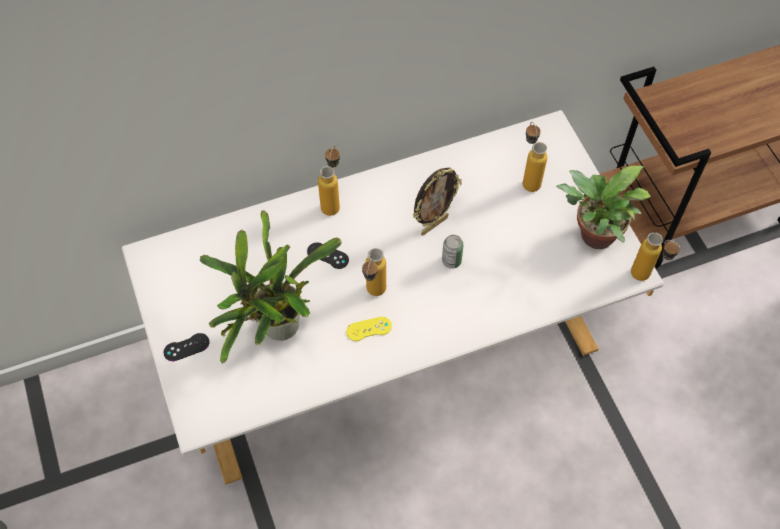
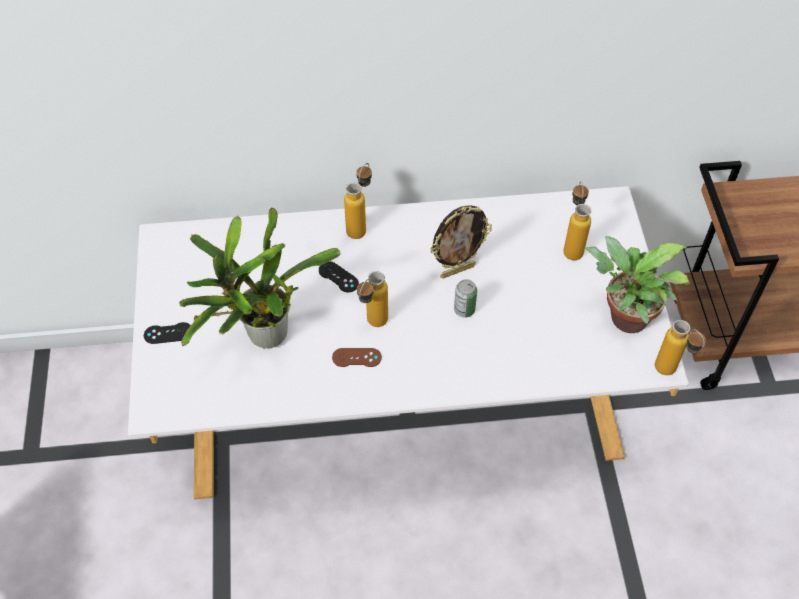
camera: 15 degrees right, 5 degrees down
(369, 329) = (356, 357): yellow game controller -> brown game controller

